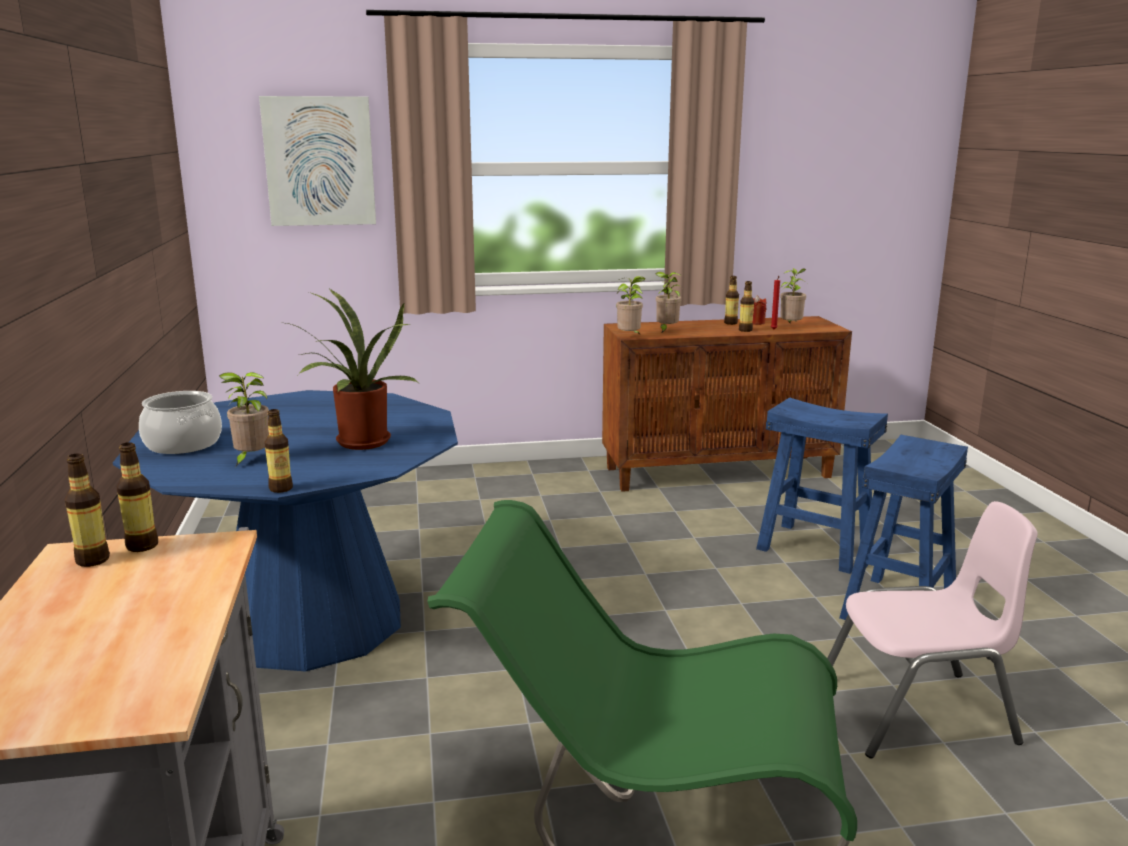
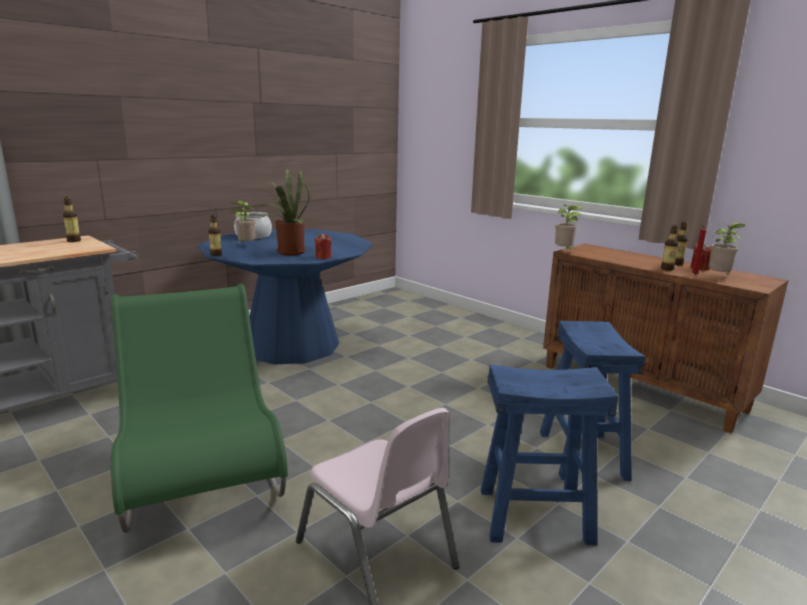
camera: 55 degrees right, 0 degrees up
(142, 546) = (90, 242): bottle -> none
(319, 161) = (451, 115): picture -> none
(430, 431) = (323, 257): none -> red candle
(666, 330) = (605, 255): potted plant -> none

